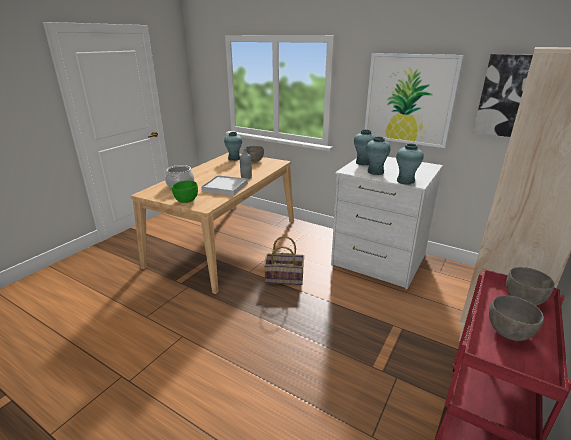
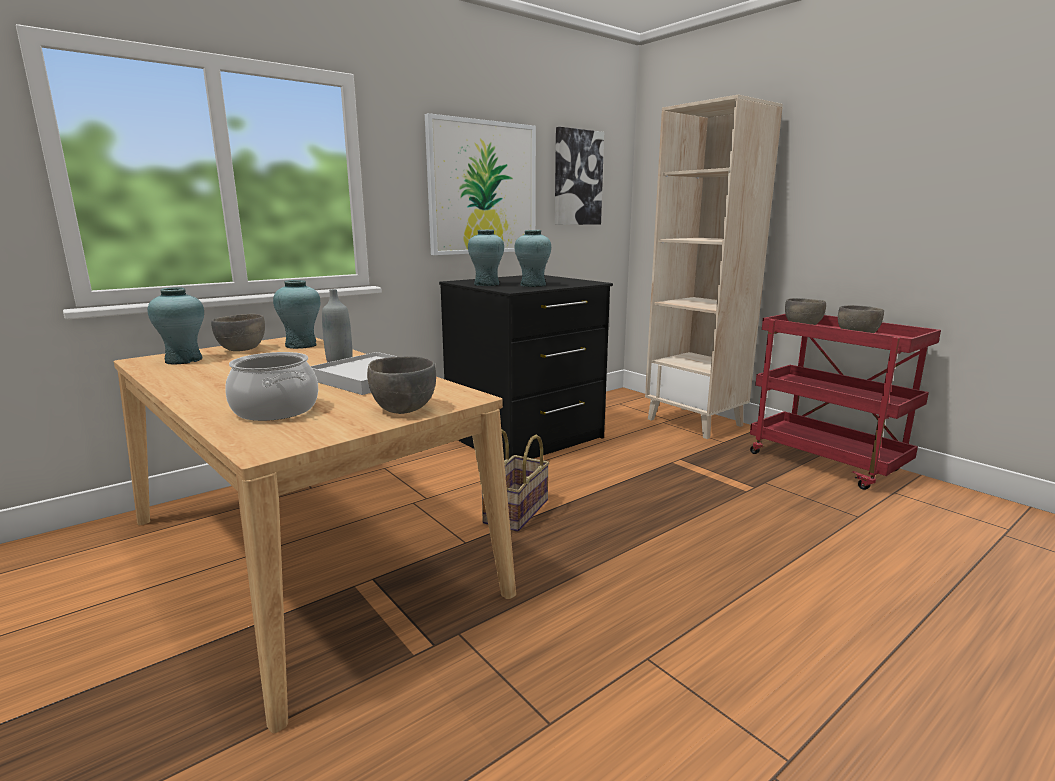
camera: 70 degrees left, 10 degrees down
(186, 201) = (403, 409): green bowl -> grey bowl
(378, 261) = (526, 437): white dresser -> black dresser
(405, 181) = (581, 283): turquoise vase -> turquoise vase (301, 345)

